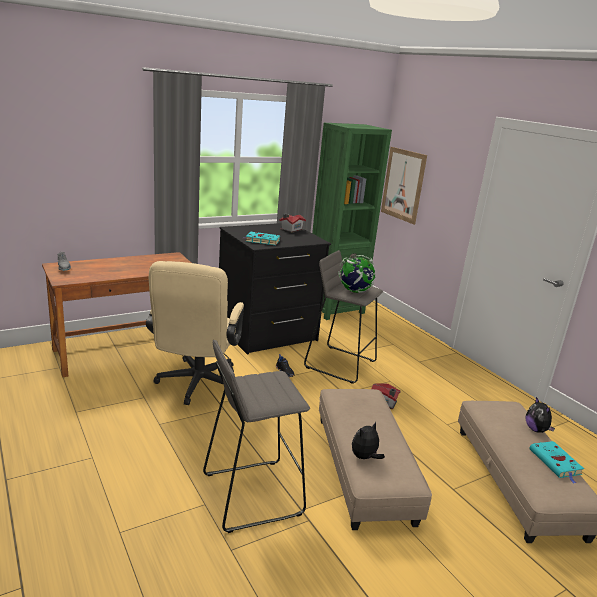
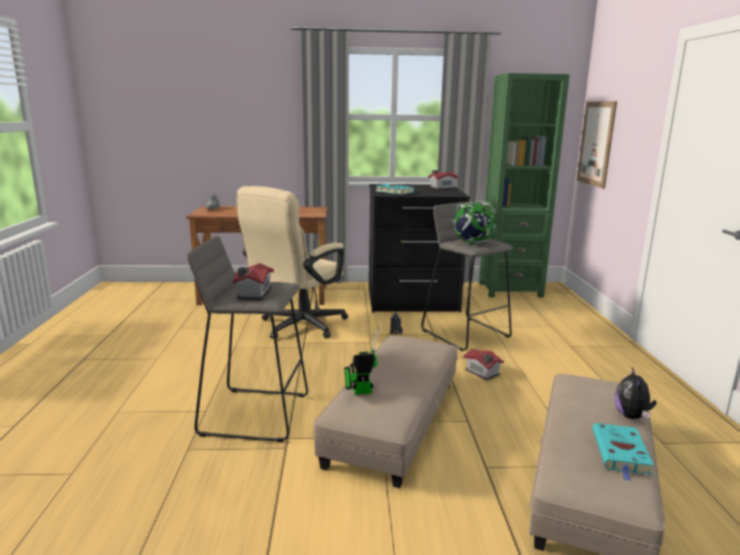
camera: 30 degrees right, 5 degrees down
(270, 393) = (253, 294): none -> toy house
(364, 457) = (359, 392): plush toy -> toy robot

